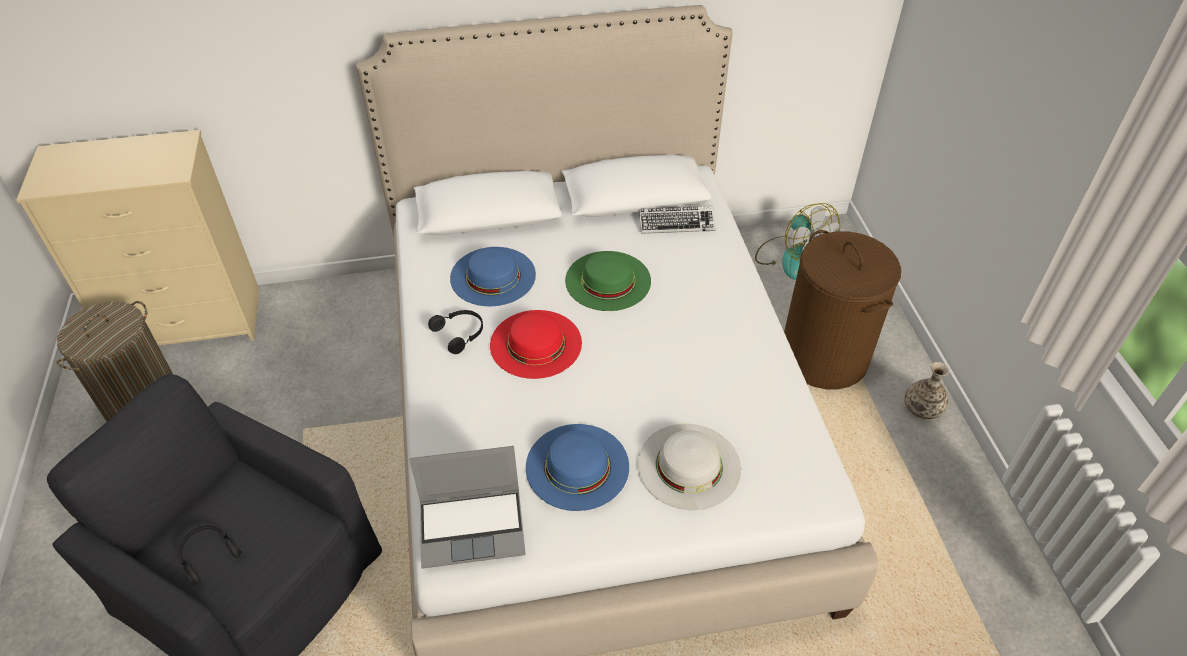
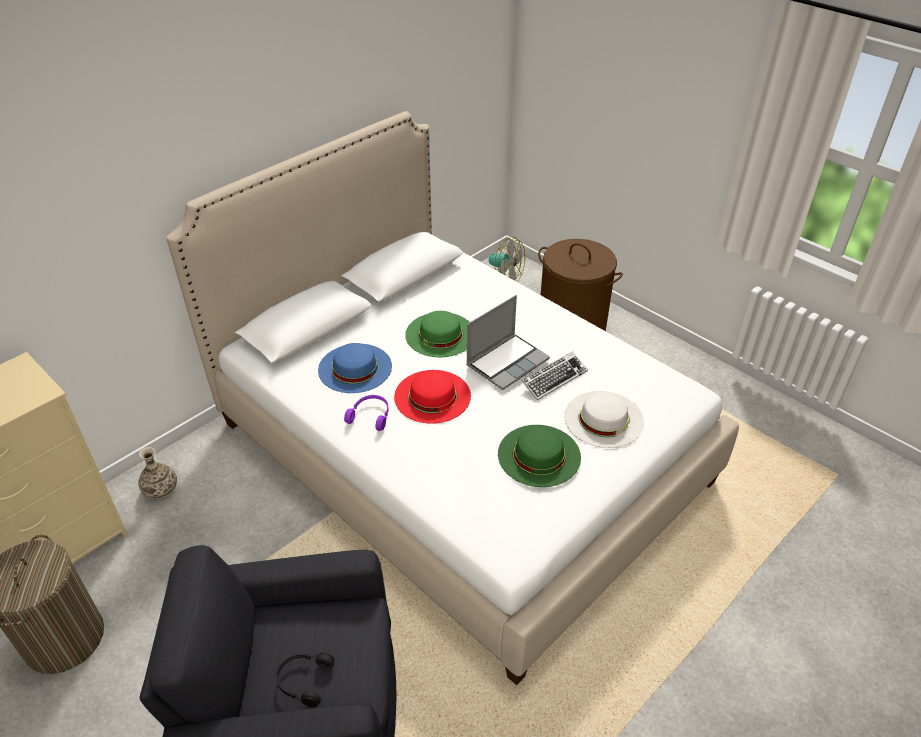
camera: 35 degrees left, 5 degrees down
(460, 333) = (370, 416): black headphones -> purple headphones
(473, 527) = (510, 529): laptop -> laptop (507, 362)
(577, 466) = (539, 455): blue hat -> green hat
(676, 223) = (450, 279): keyboard -> keyboard (554, 379)
(922, 408) = (651, 343): vase -> vase (161, 489)

